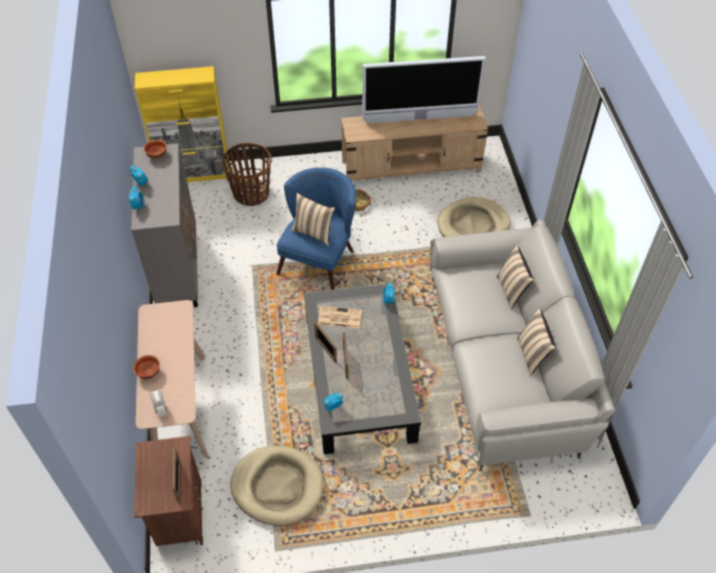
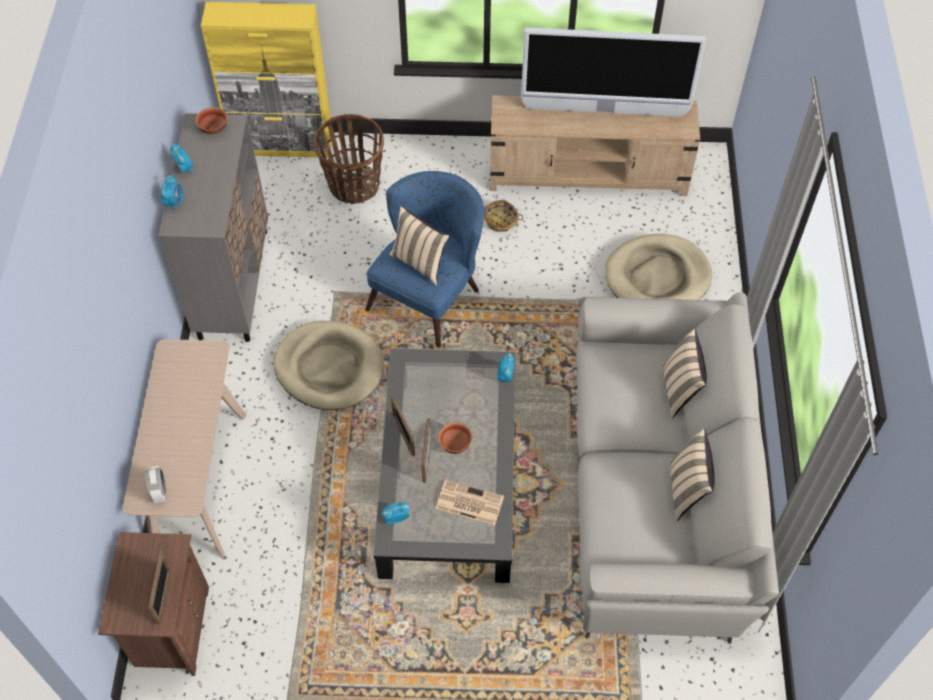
camera: 10 degrees right, 5 degrees up
(149, 373) = (153, 437): bowl -> bowl (455, 445)
(277, 486) = (308, 613): beige dog bed -> beige dog bed (329, 368)
(339, 317) = (431, 391): newspaper -> newspaper (468, 503)

